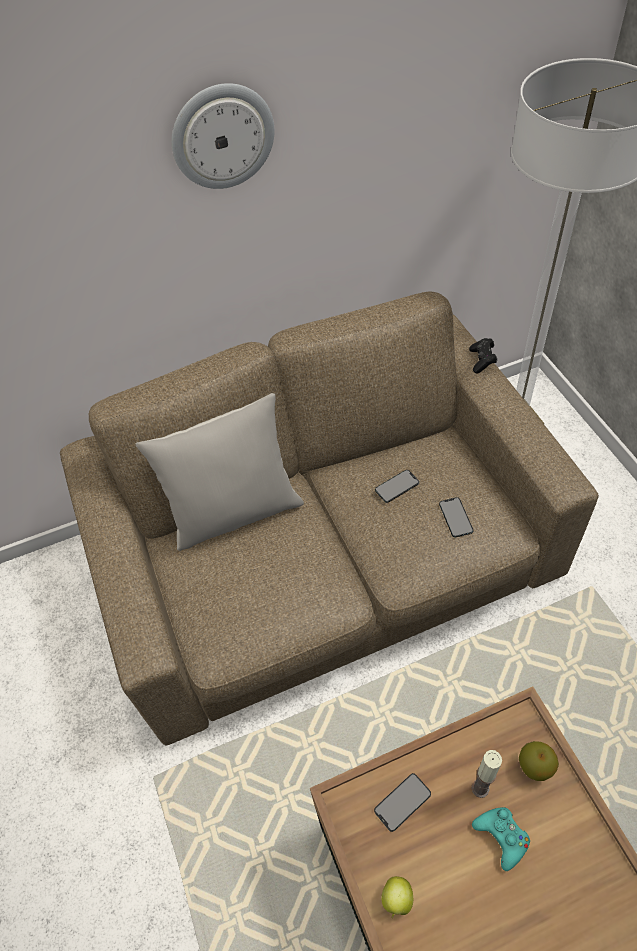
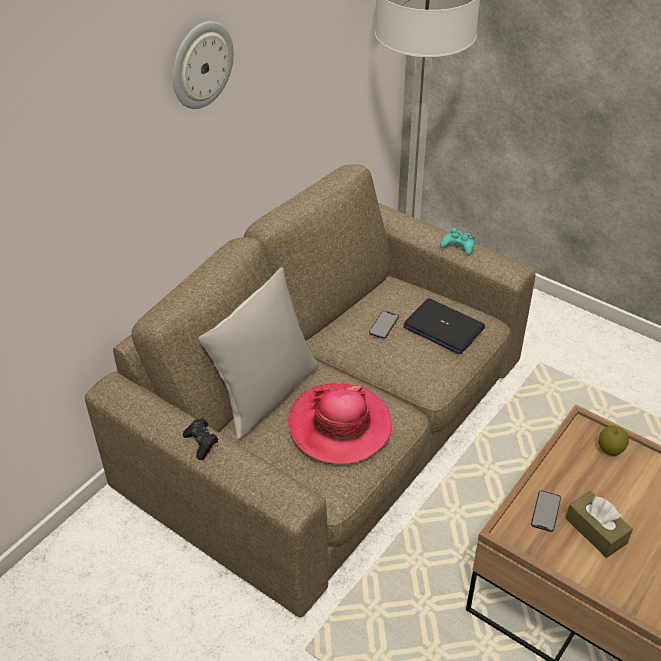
camera: 35 degrees left, 10 degrees down
(270, 584) = (340, 426): none -> hat
(397, 900) = (586, 567): apple -> none
(441, 861) = (596, 531): none -> brown tissue box
(455, 517) = (443, 327): phone -> laptop
(480, 788) = (587, 478): candle -> none
(482, 361) = (394, 212): black game controller -> black game controller (202, 443)
(502, 837) = (621, 498): turquoise game controller -> turquoise game controller (458, 246)

